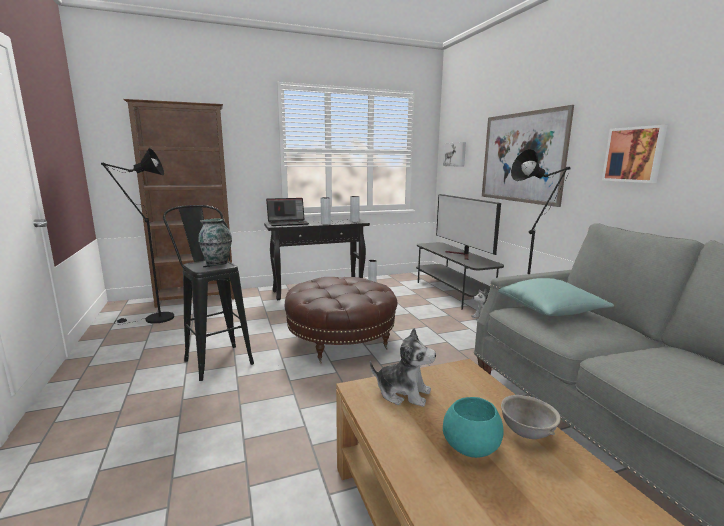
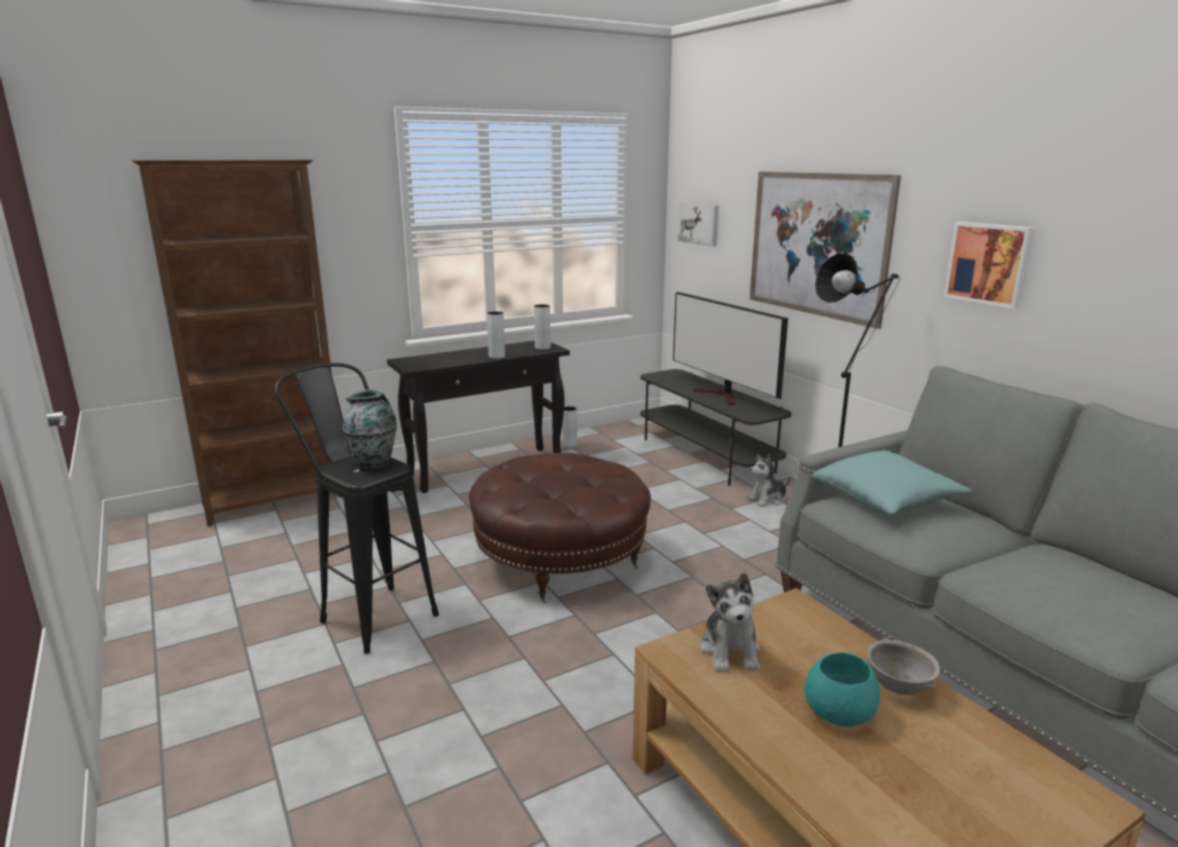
camera: 10 degrees left, 5 degrees up
(154, 319) = (220, 549): black floor lamp -> none
(288, 223) = (432, 359): laptop -> none
(403, 393) = (730, 650): plush toy -> plush toy turned 75 degrees clockwise

